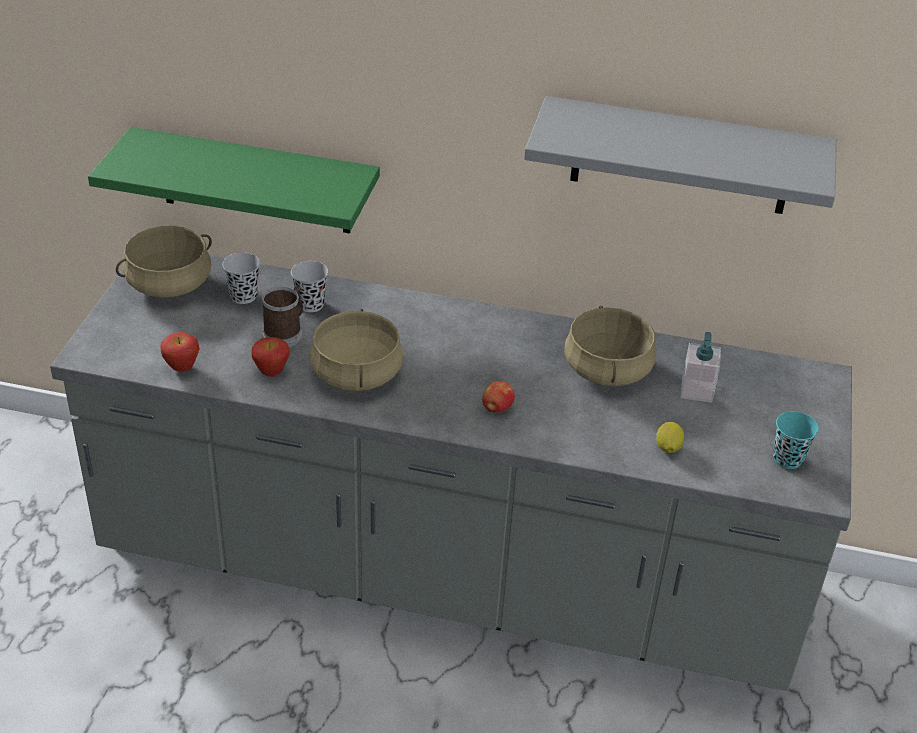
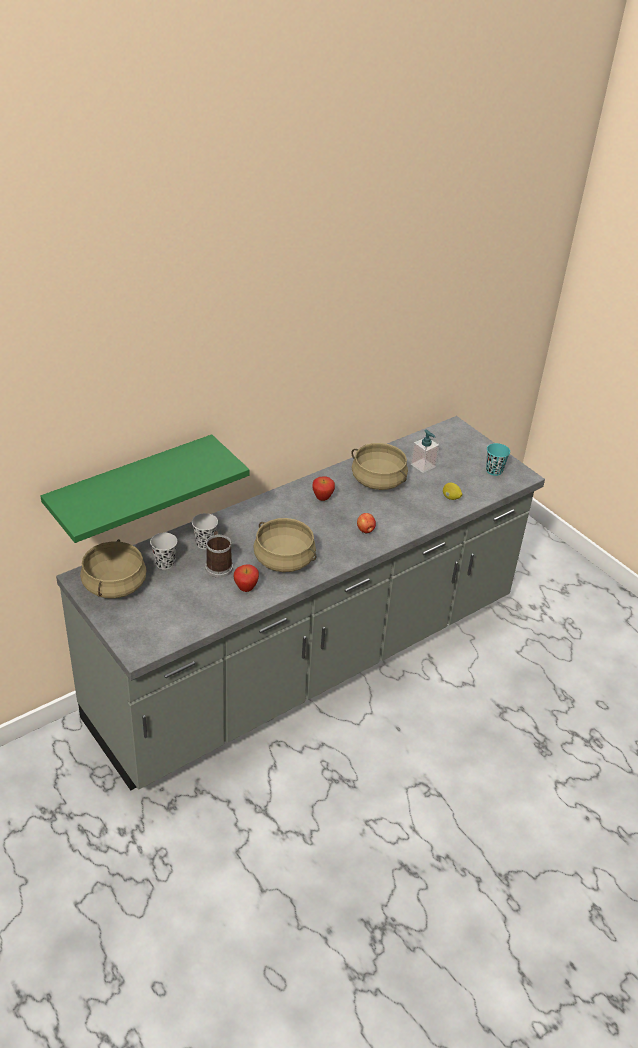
camera: 50 degrees left, 0 degrees up
(182, 368) = (200, 620): apple -> apple (322, 498)
(681, 156) = (372, 343): grey shelf -> none

